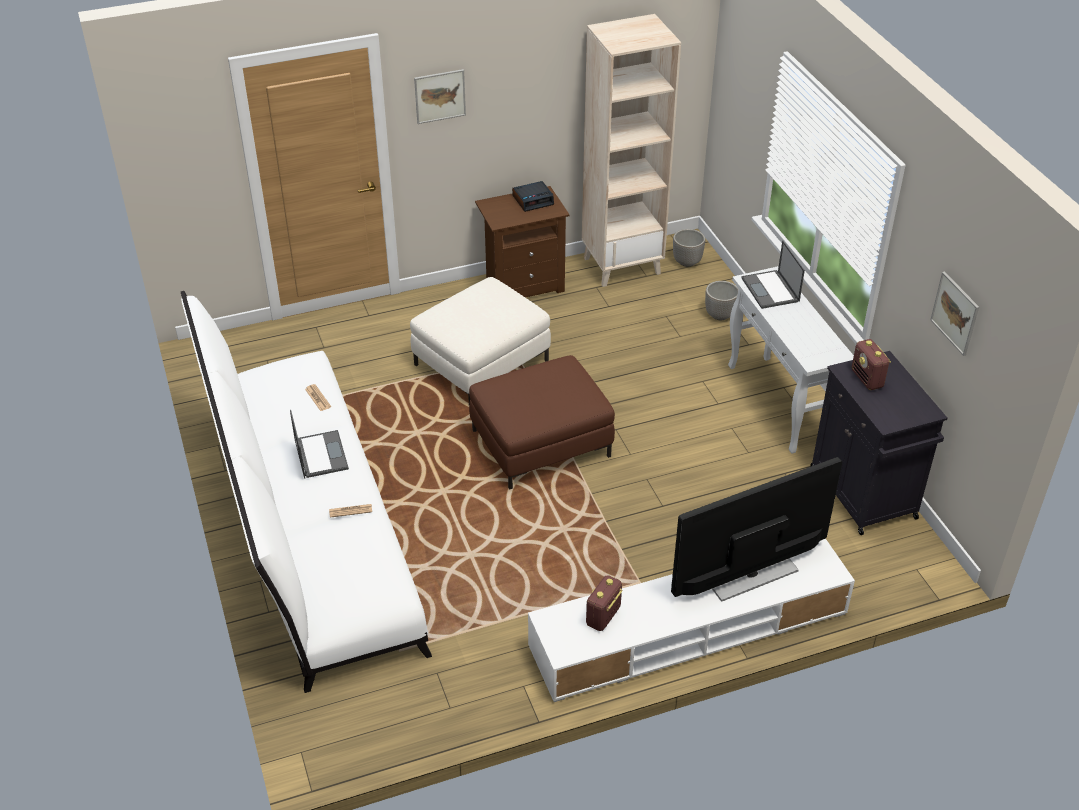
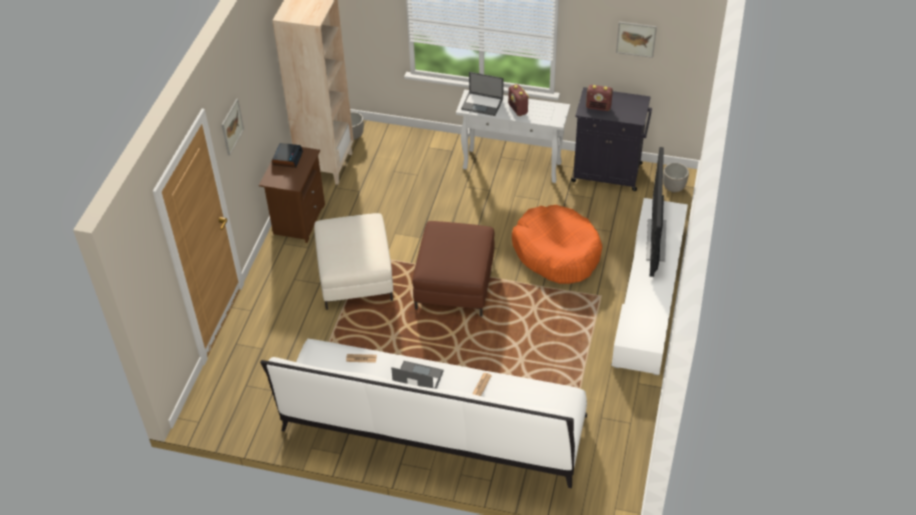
camera: 55 degrees left, 5 degrees up
(603, 617) = (640, 314): radio -> radio (518, 109)
(674, 508) = (556, 252): none -> orange dog bed
(719, 315) = (415, 148): planter -> planter (674, 188)

